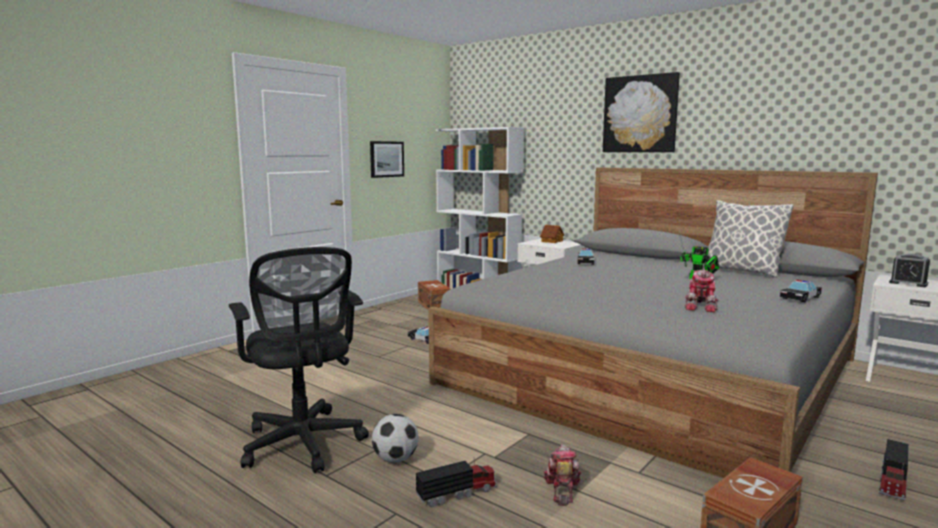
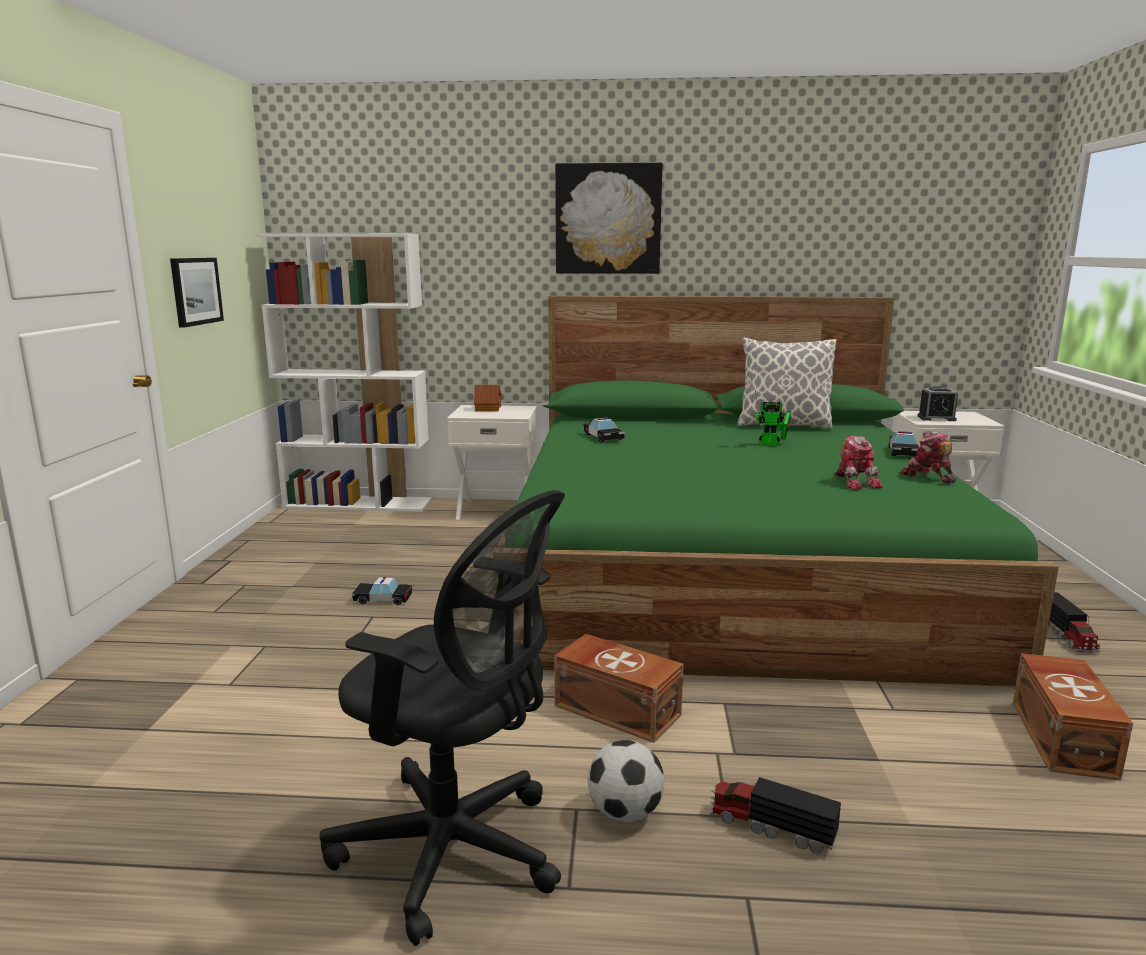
camera: 35 degrees left, 5 degrees up
(434, 305) = (316, 536): brown storage box -> brown storage box (616, 709)
(457, 493) = (770, 826): toy truck -> toy truck turned 90 degrees counterclockwise
(561, 490) = (862, 766): toy robot -> toy robot (928, 476)
(654, 371) = (728, 569): grey bed -> green bed

